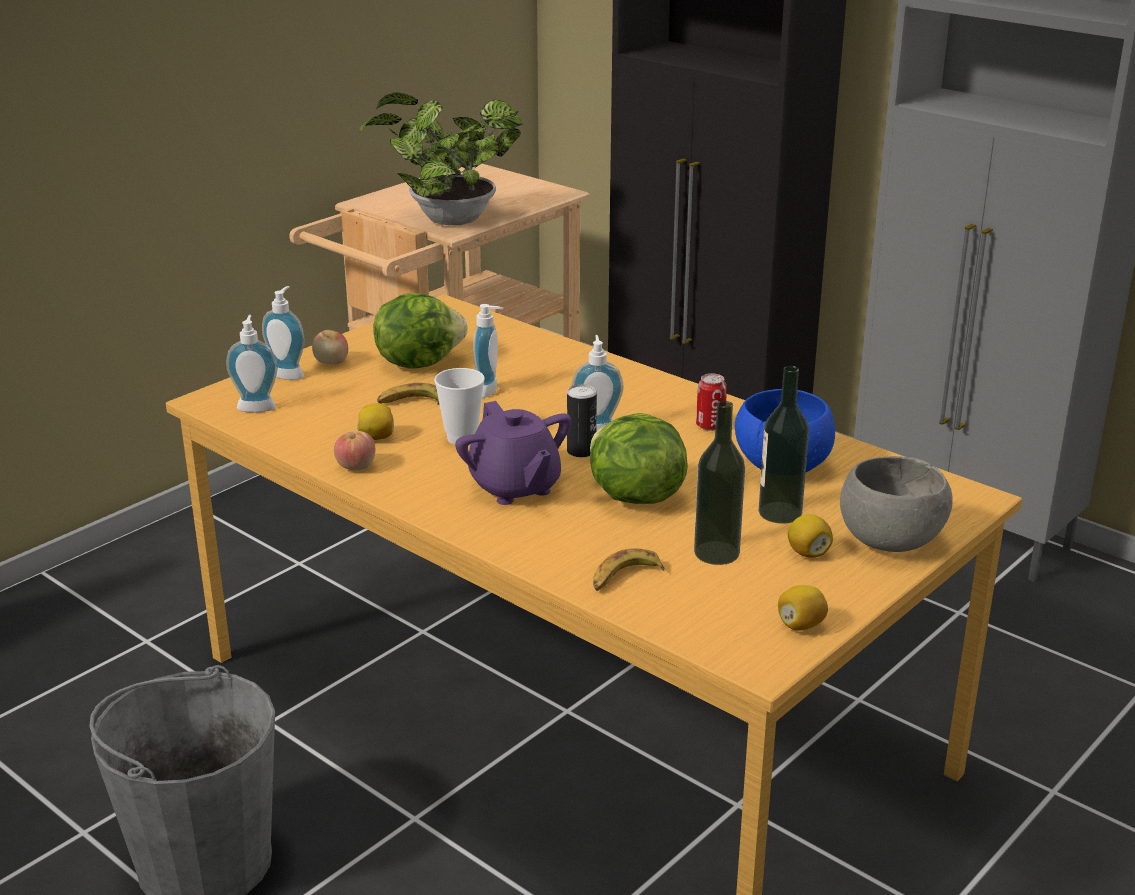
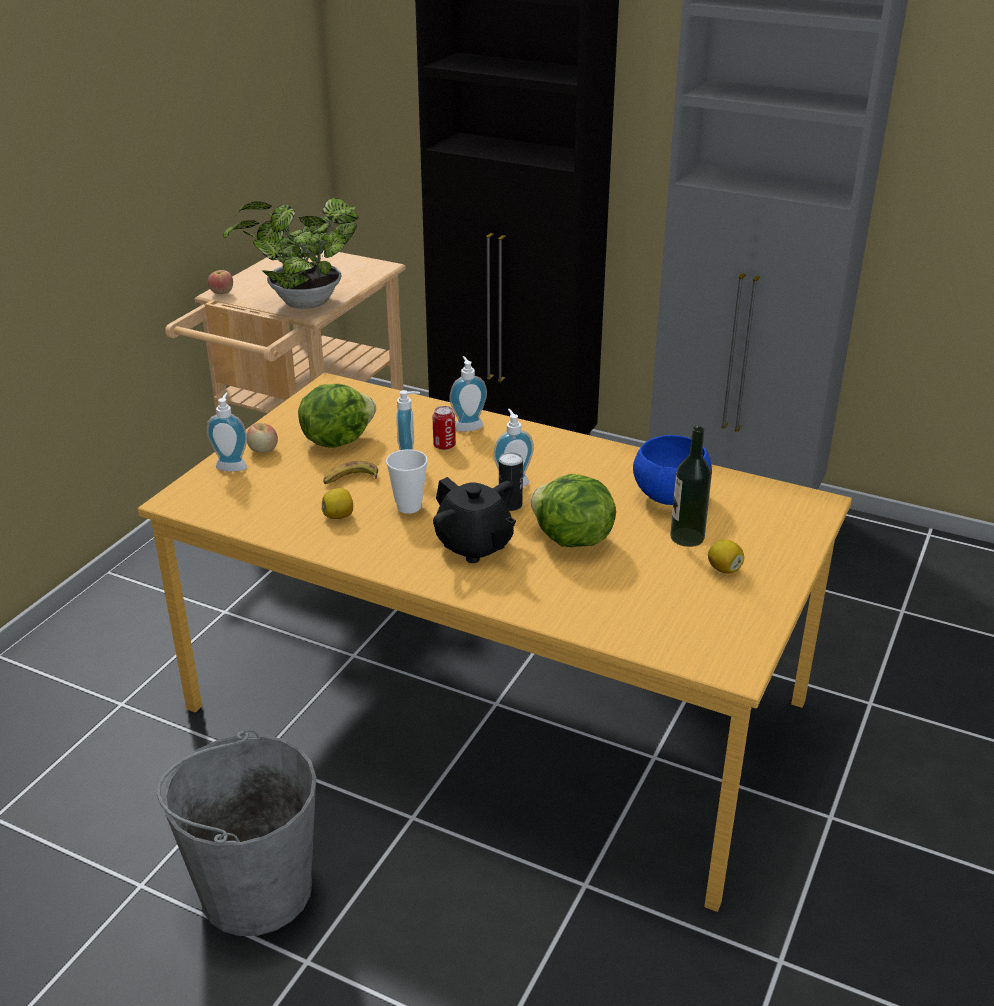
camera: 15 degrees left, 5 degrees up
(257, 406) = (221, 500): soap dispenser -> soap dispenser (467, 426)
(356, 466) = (335, 546): apple -> apple (221, 292)
(515, 487) = (474, 546): purple teapot -> black teapot
(624, 578) = (599, 613): banana -> none
(710, 425) = (598, 467): can -> can (444, 445)
(716, 553) = (657, 580): bottle -> none
(800, 625) = (748, 632): lemon -> none
(889, 540) = (776, 549): grey bowl -> none

